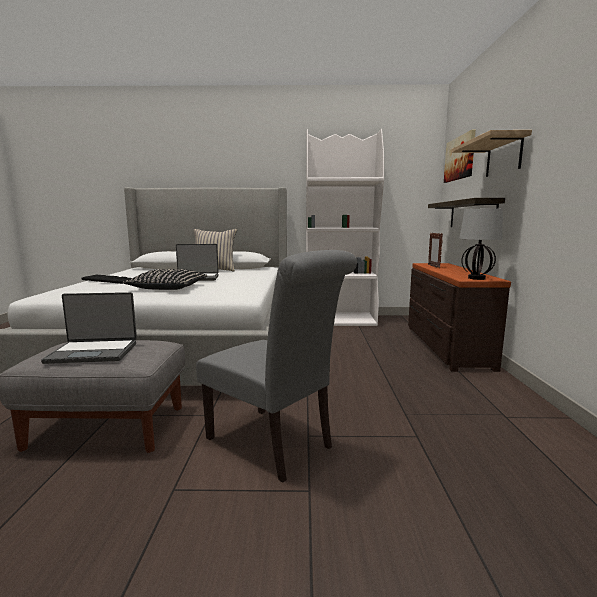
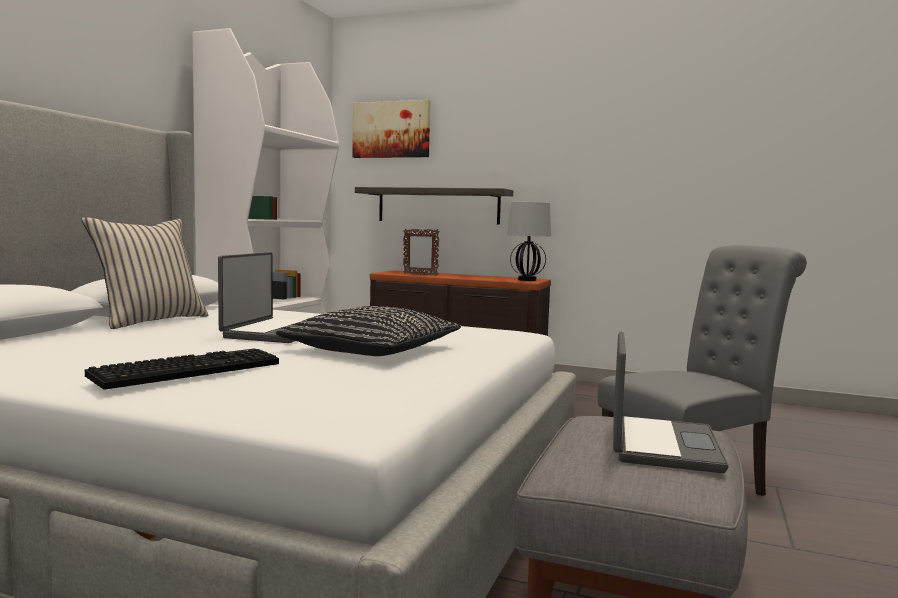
camera: 70 degrees left, 5 degrees down
(504, 156) = (503, 144): shelf -> none

